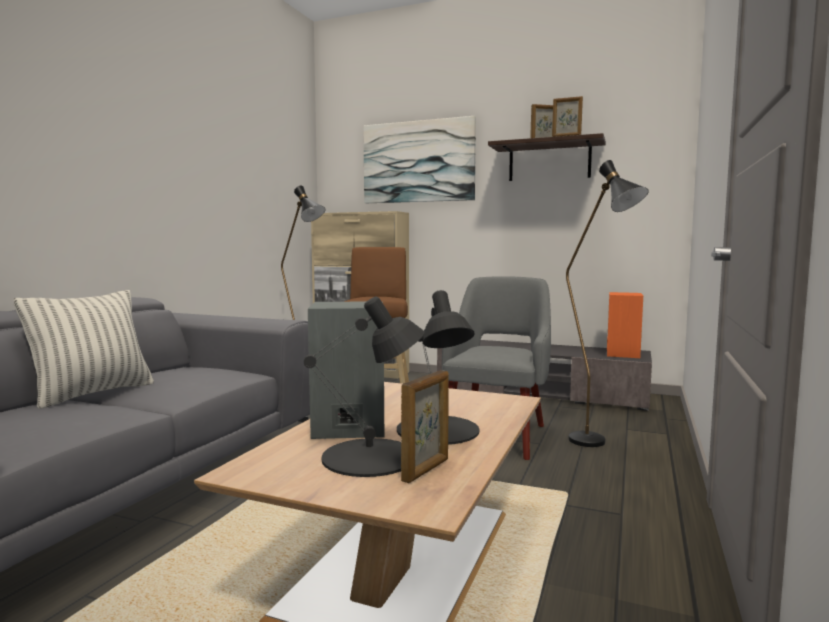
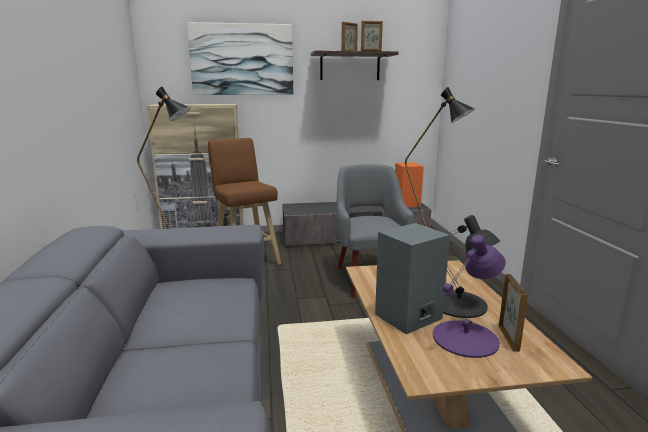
camera: 30 degrees left, 10 degrees up
(93, 394) = (146, 339): pillow -> none
(371, 457) = (466, 338): black table lamp -> purple table lamp

